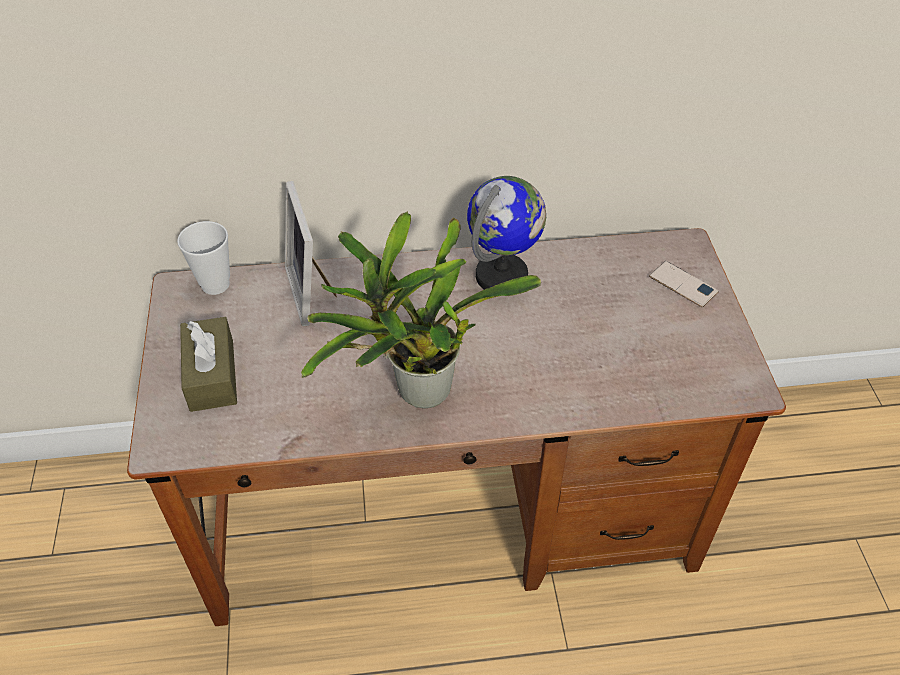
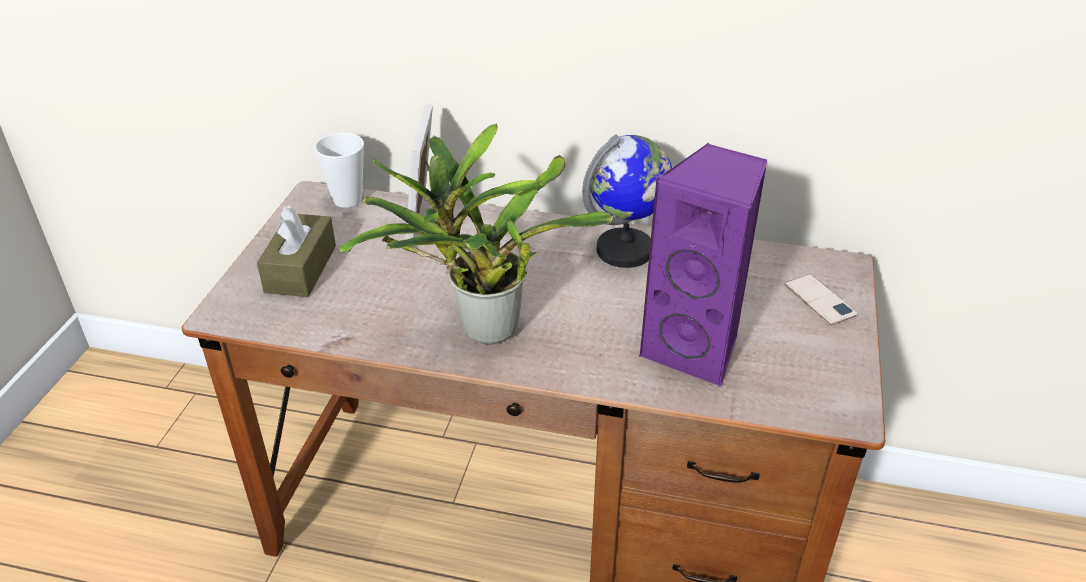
camera: 20 degrees right, 10 degrees down
(606, 362) = (696, 349): none -> purple speaker

